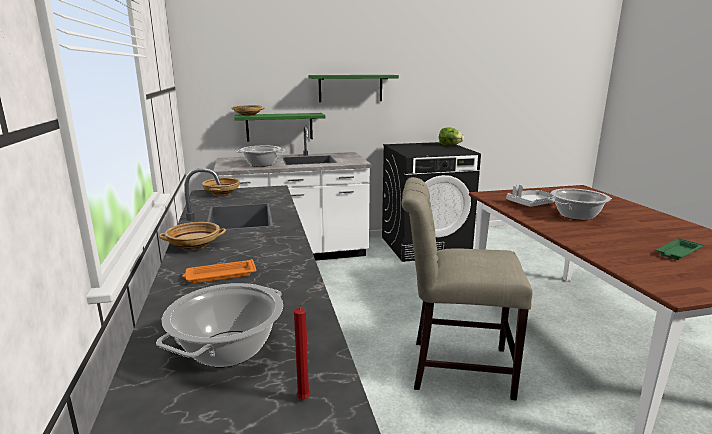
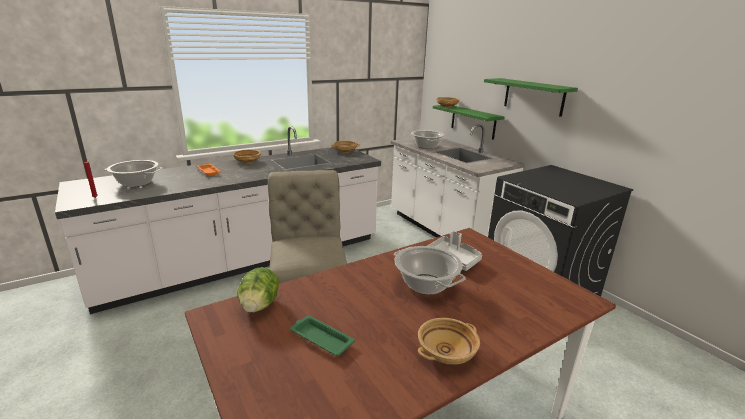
camera: 70 degrees right, 5 degrees up
(449, 145) = (601, 190): lettuce -> lettuce (259, 306)
(666, 223) = (446, 353): none -> beige bowl

